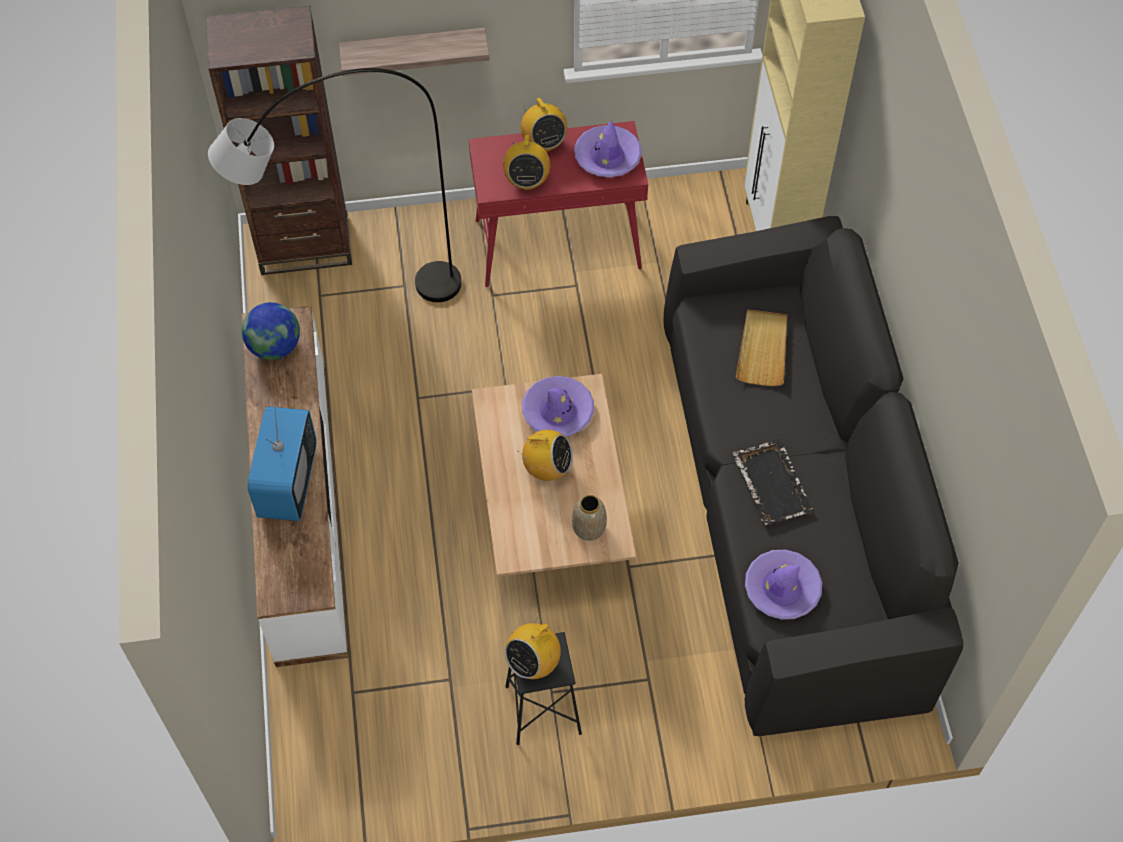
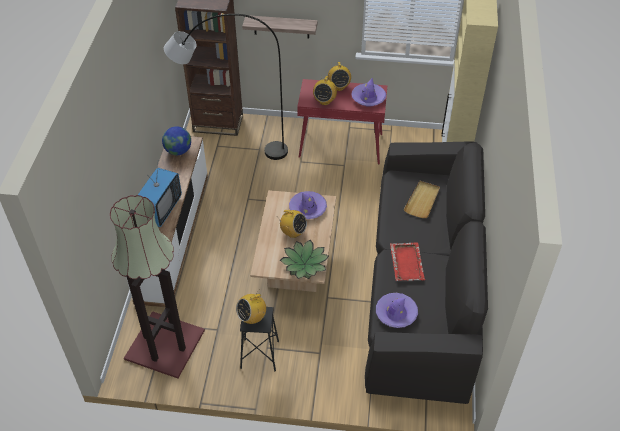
camera: 15 degrees right, 10 degrees down
(361, 735) = (163, 345): none -> floor lamp
(589, 528) = (305, 264): vase -> potted plant
(771, 483) = (407, 262): black tray -> red tray

